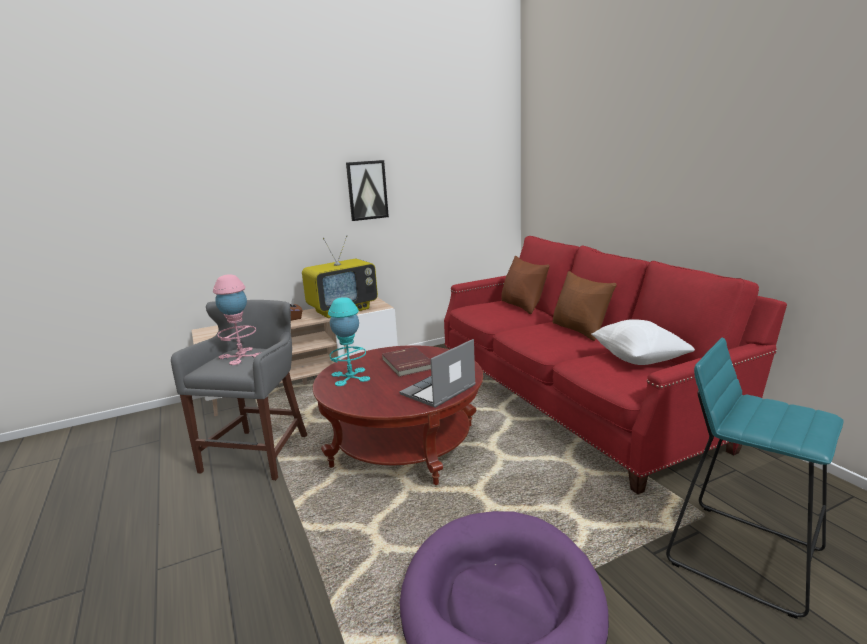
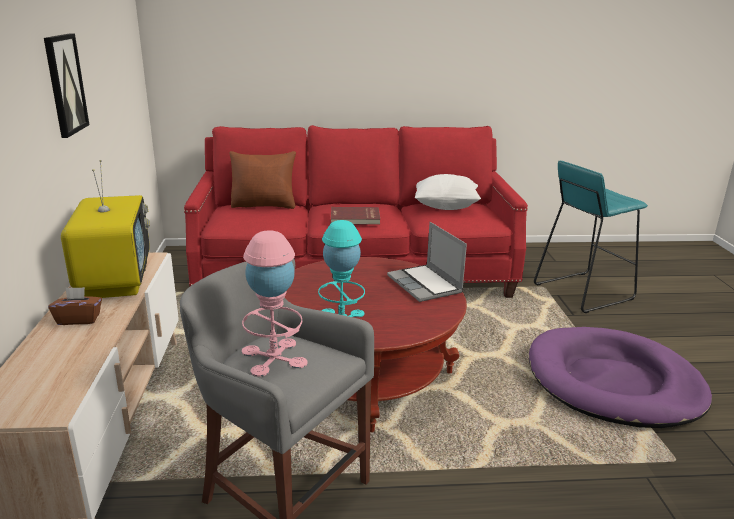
camera: 70 degrees left, 5 degrees up
(407, 364) = (339, 286): red book -> red book (355, 218)
(580, 330) = (362, 205): brown pillow -> none

